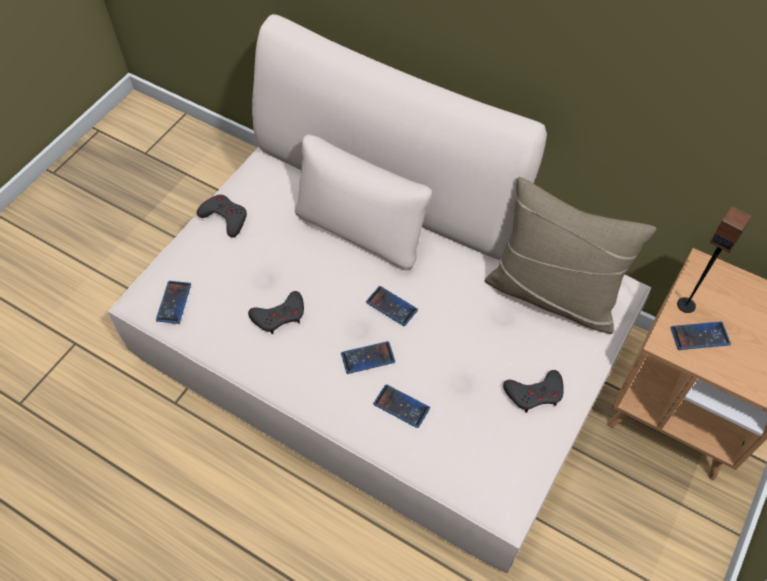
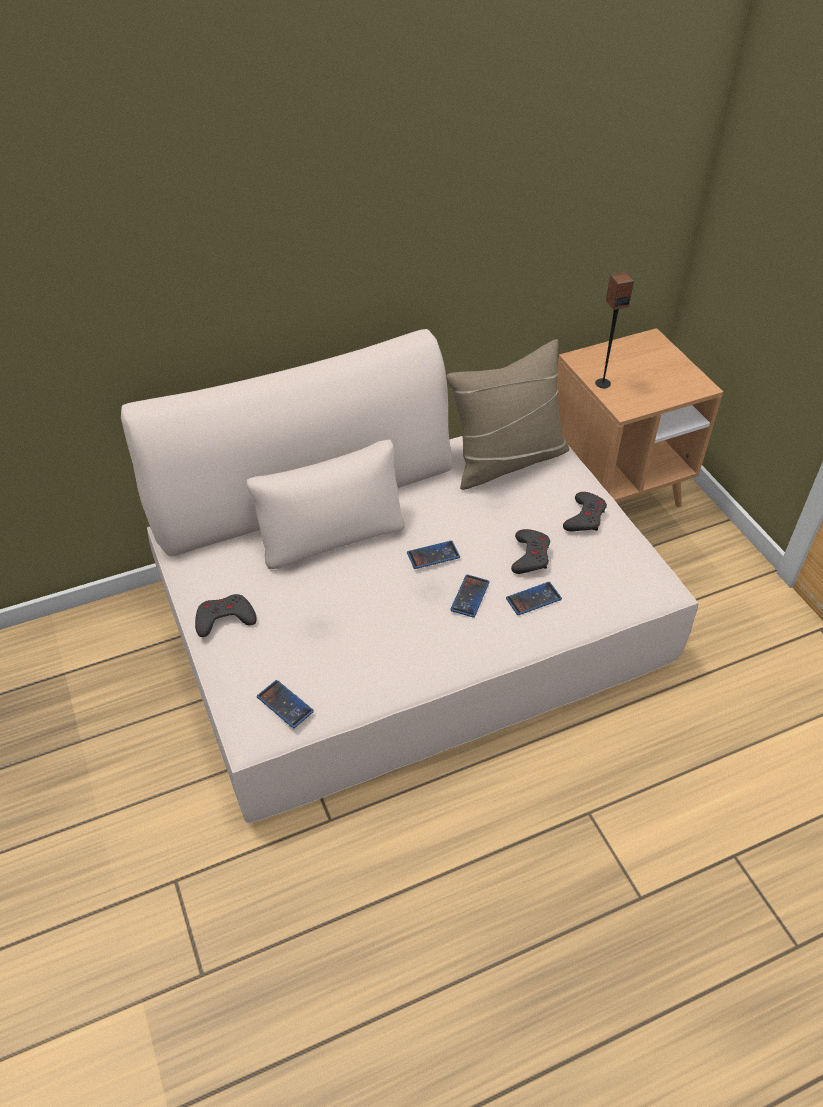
camera: 55 degrees left, 10 degrees down
(279, 315) = (374, 633): grey game controller -> grey game controller (530, 556)
(699, 336) = (632, 391): phone -> none

